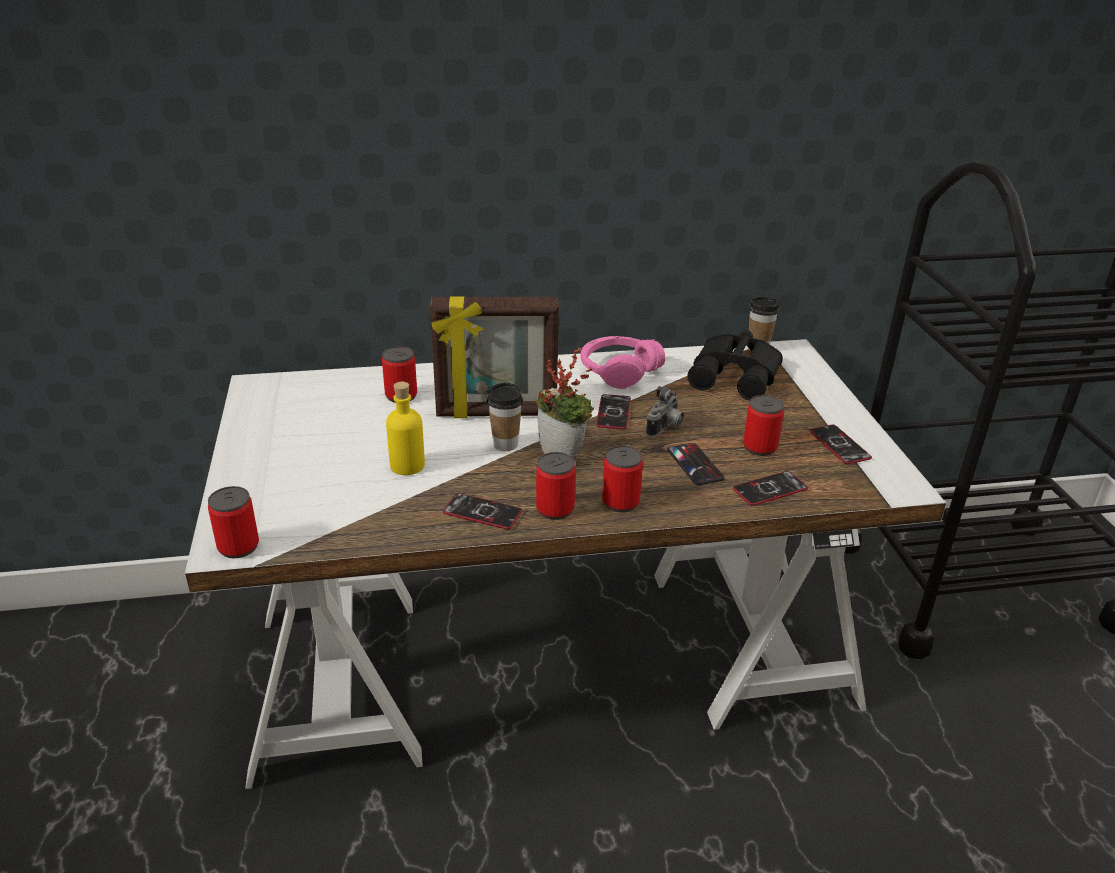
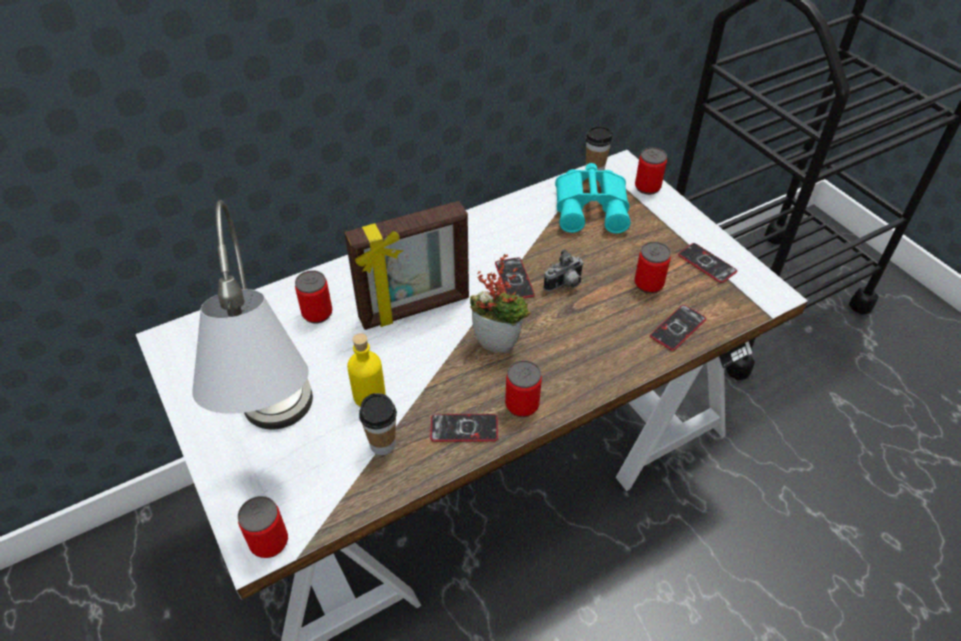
camera: 20 degrees left, 15 degrees up
(300, 477) = (278, 440): none -> grey table lamp
(505, 444) = (442, 344): cup -> cup (382, 444)
(618, 371) = (494, 229): pink headphones -> none
(620, 502) = (570, 379): can -> can (647, 187)
(665, 428) = (565, 284): camera -> camera turned 45 degrees clockwise
(695, 464) = (608, 318): phone -> none
(737, 375) = (592, 207): black binoculars -> turquoise binoculars

